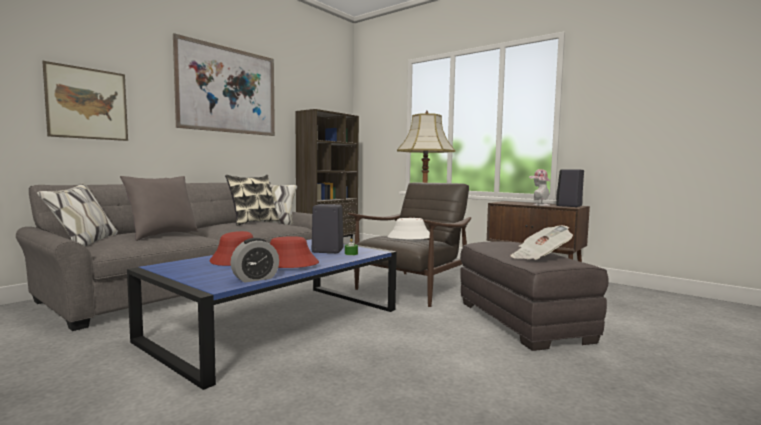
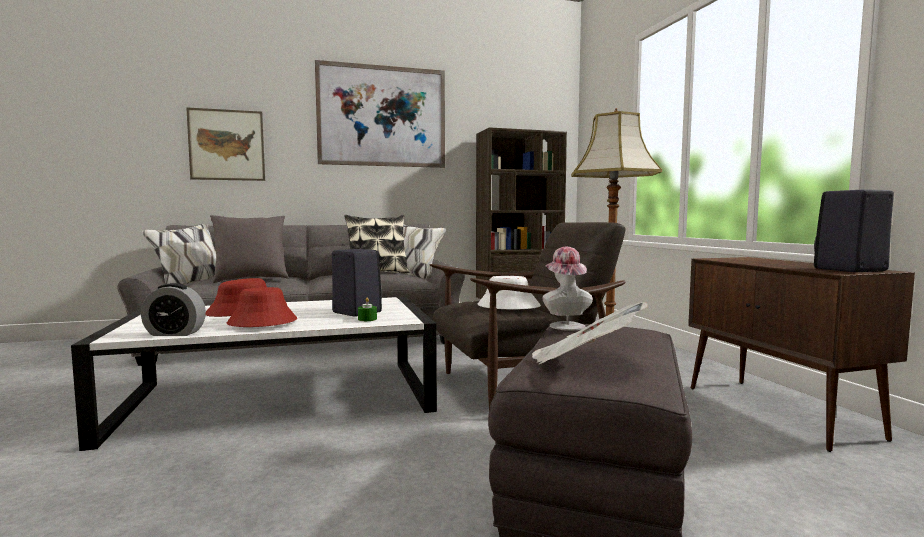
camera: 35 degrees right, 0 degrees up
(278, 324) = (281, 397): blue coffee table -> white coffee table
(539, 204) = (783, 265): hat -> hat (564, 325)

